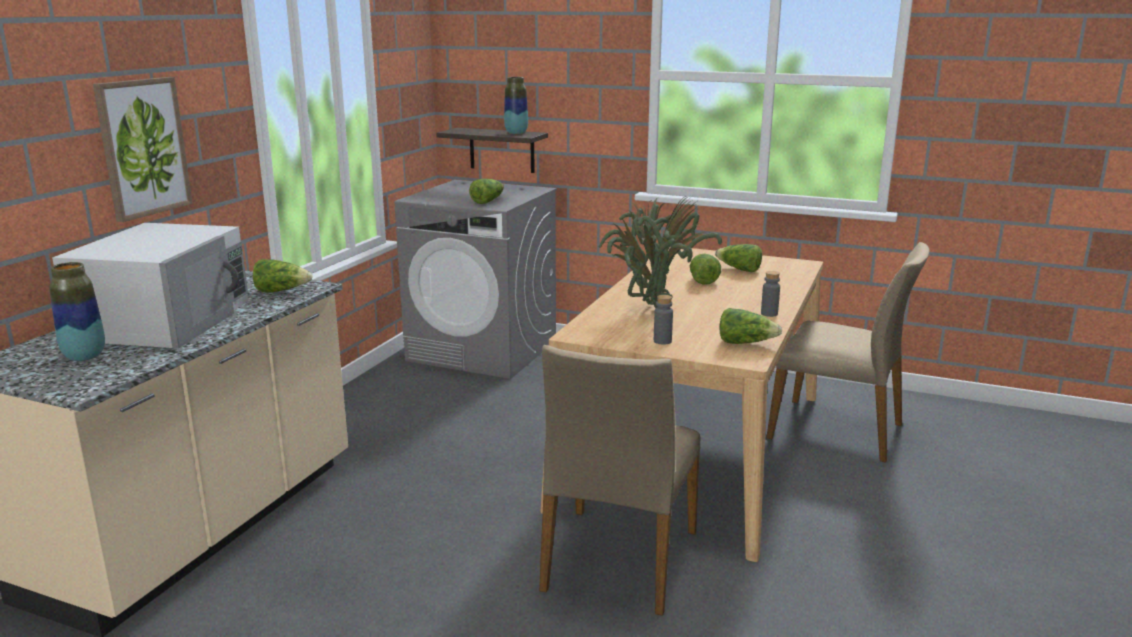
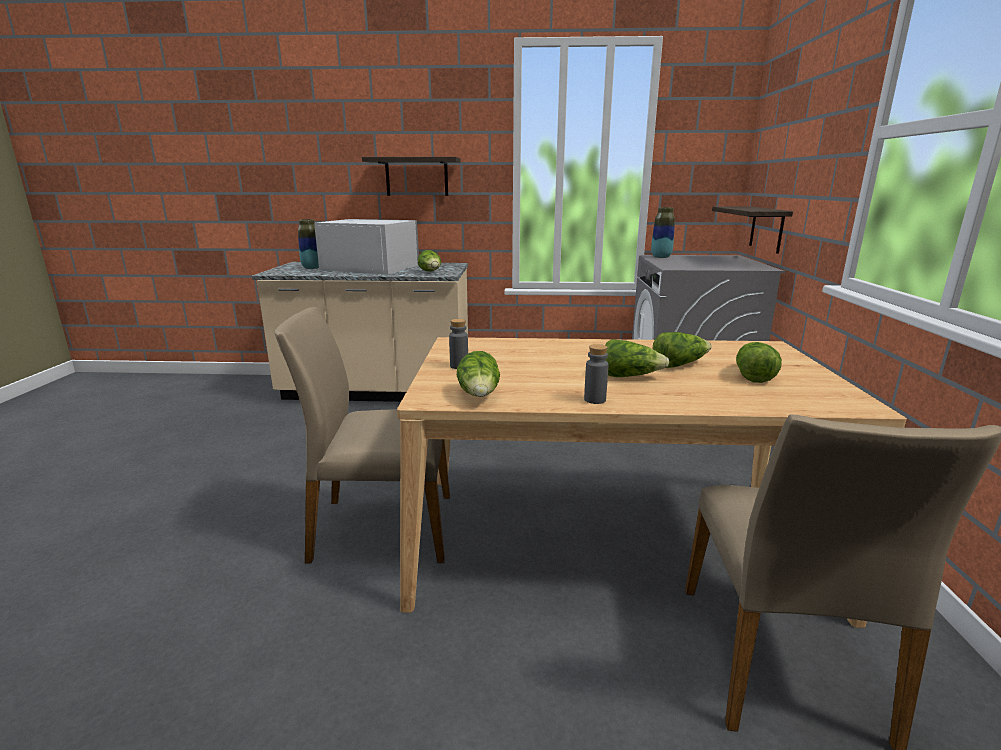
camera: 70 degrees right, 0 degrees up
(143, 147) = (416, 177): picture -> shelf
(166, 319) = (369, 267): white microwave -> white microwave turned 150 degrees counterclockwise
(487, 201) = (684, 264): lettuce -> lettuce (629, 376)
(516, 133) = (763, 209): vase -> vase (661, 257)
(651, 312) = (540, 356): potted plant -> none

